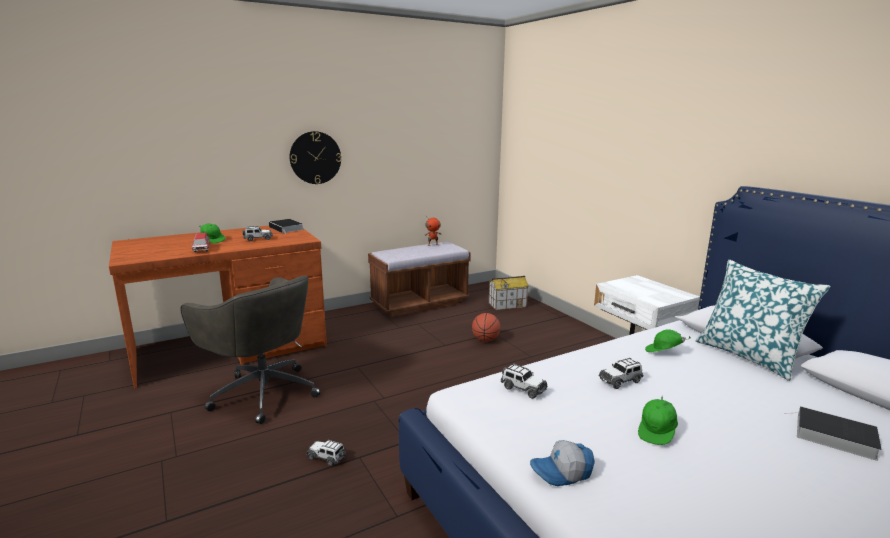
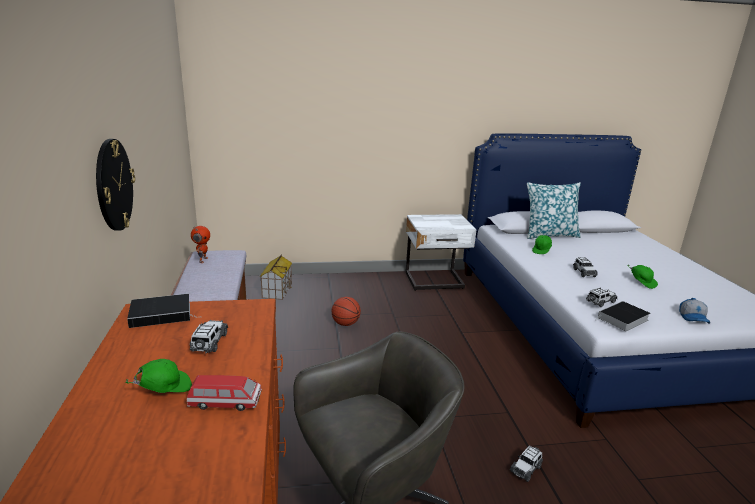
camera: 70 degrees left, 5 degrees up
(832, 436) = (635, 250): book -> book (622, 319)

